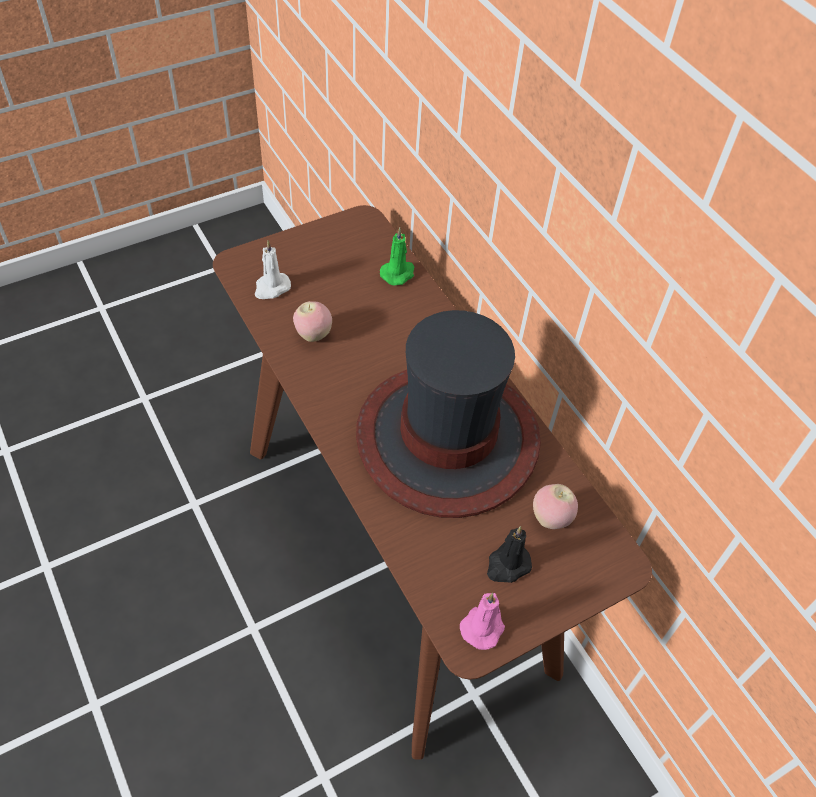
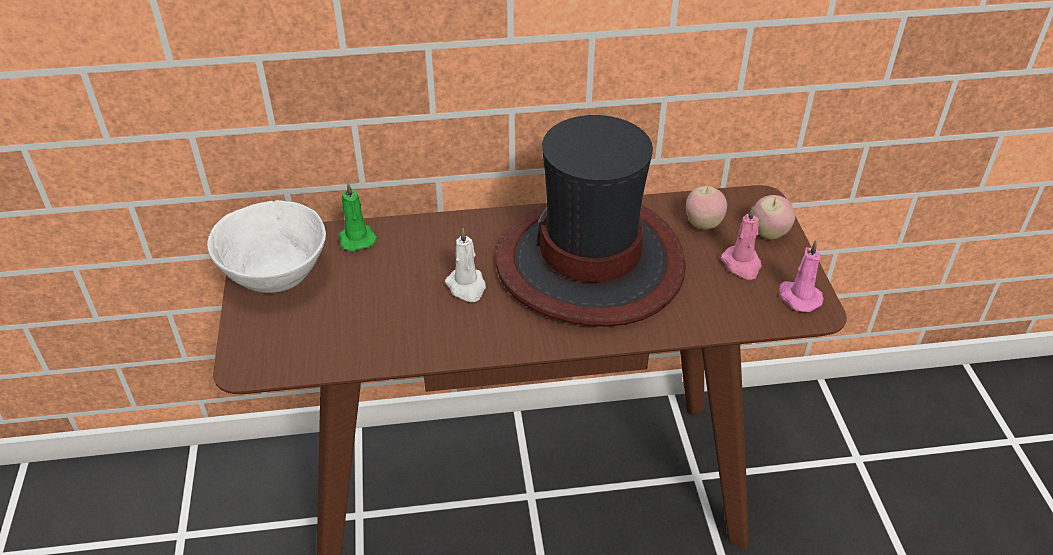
camera: 65 degrees left, 10 degrees down
(271, 288) = (308, 344): white candle -> white candle (467, 287)
(313, 335) = (402, 325): apple -> apple (769, 233)
(336, 243) = (277, 273): none -> white bowl
(507, 565) = (742, 264): black candle -> pink candle

